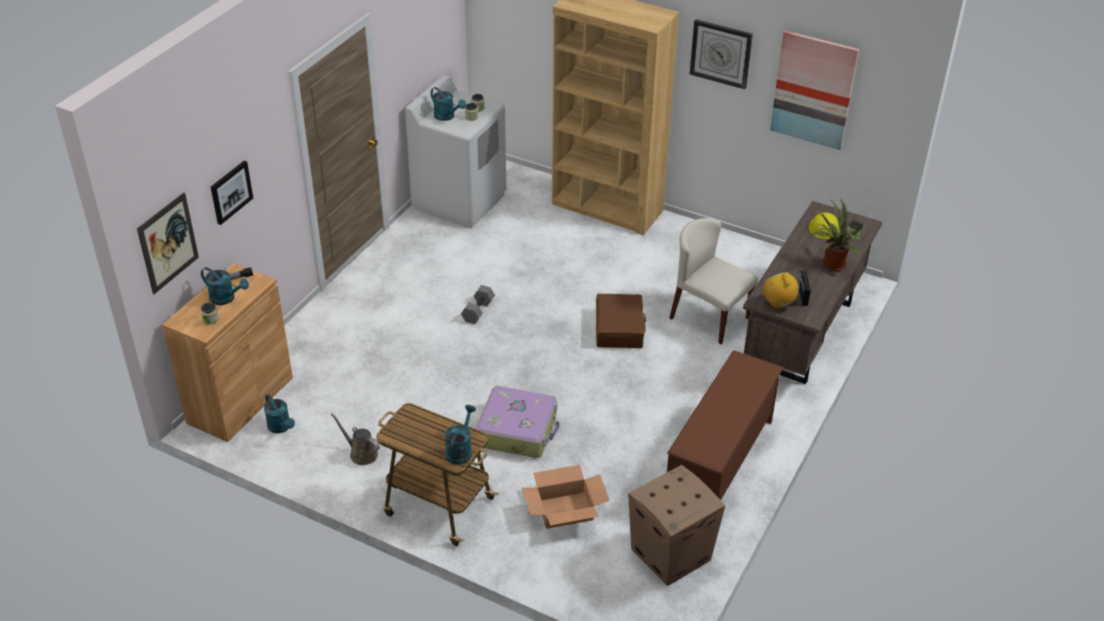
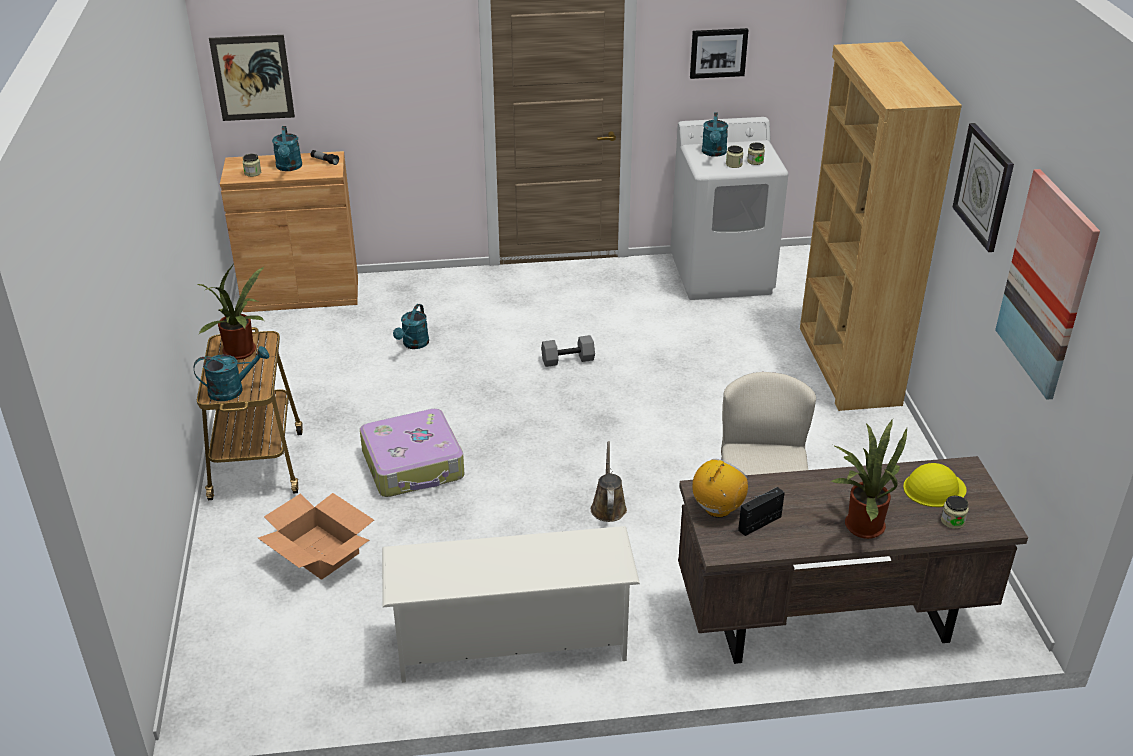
camera: 55 degrees right, 5 degrees down
(230, 192) = (357, 72): picture -> picture (718, 52)
(281, 427) = (285, 329): turquoise watering can -> turquoise watering can (413, 344)
(361, 453) = (290, 386): brown watering can -> brown watering can (608, 506)
(415, 430) = (242, 353): none -> potted plant
(619, 329) = (653, 464): brown suitcase -> none
(671, 554) = (314, 668): cardboard box -> none
(720, 460) = (511, 642): brown shoe rack -> white shoe rack

